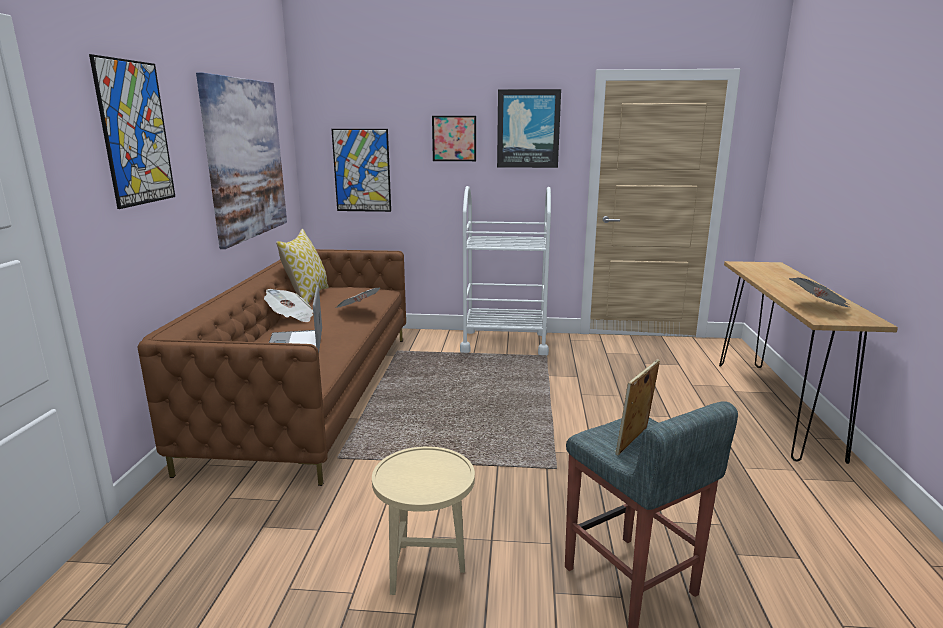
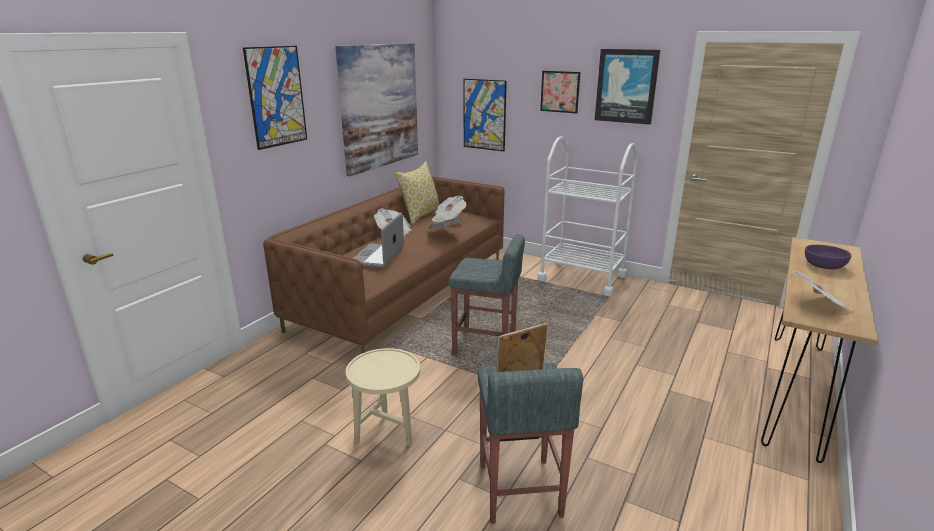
camera: 25 degrees right, 5 degrees up
(347, 294) = (448, 218): none -> newspaper
(461, 433) = (485, 347): none -> grey stool
(778, 278) = (823, 265): none -> purple bowl

